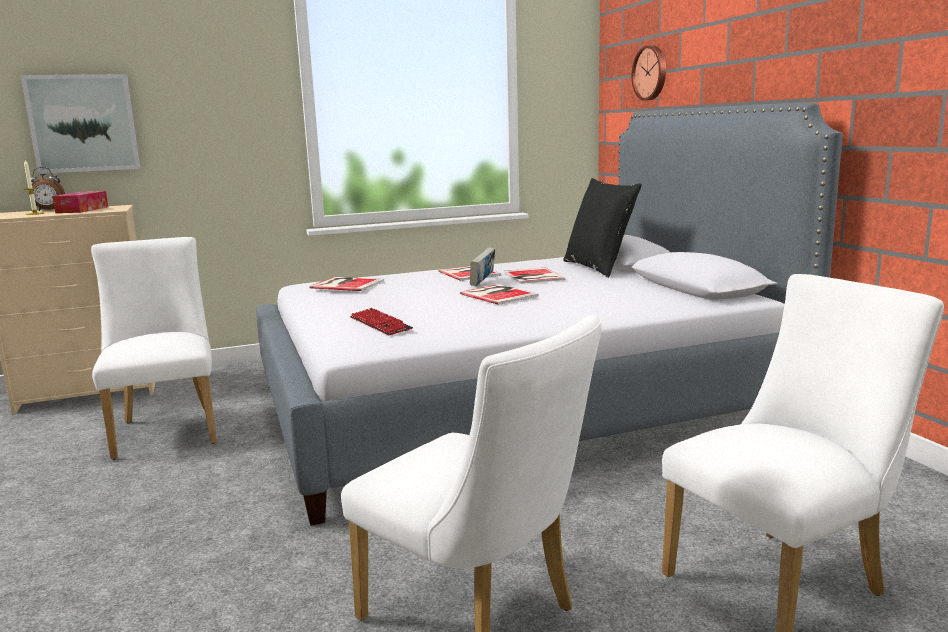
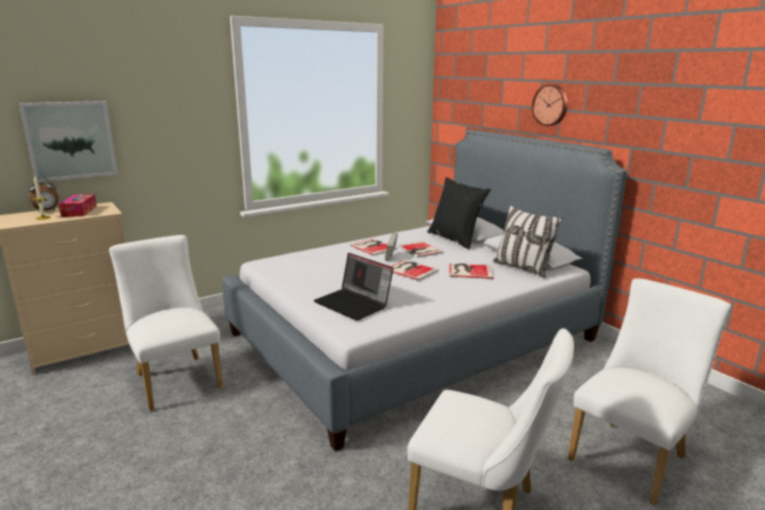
camera: 15 degrees left, 5 degrees up
(346, 284) = (296, 262): book -> book (469, 271)
(380, 324) = (354, 304): keyboard -> laptop
(651, 73) = (478, 103): wall clock -> wall clock (551, 105)
(672, 297) = (522, 268): none -> pillow

